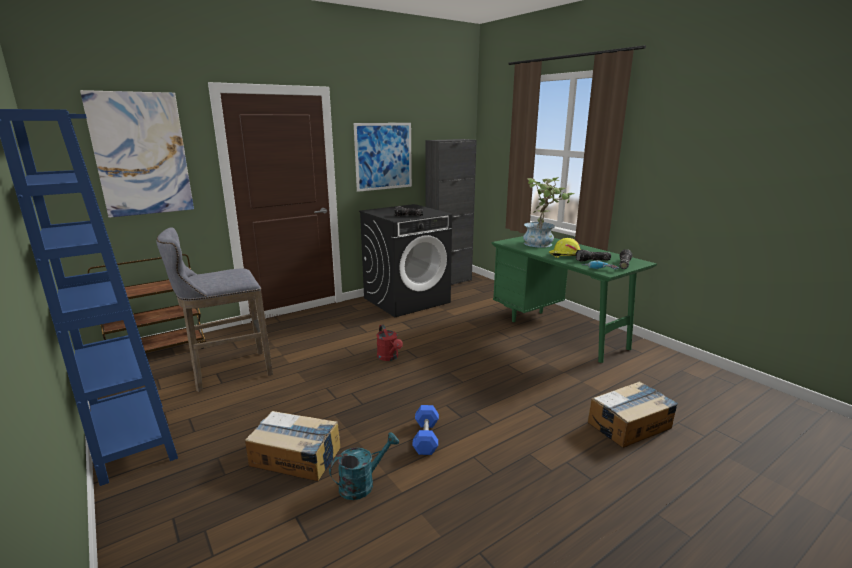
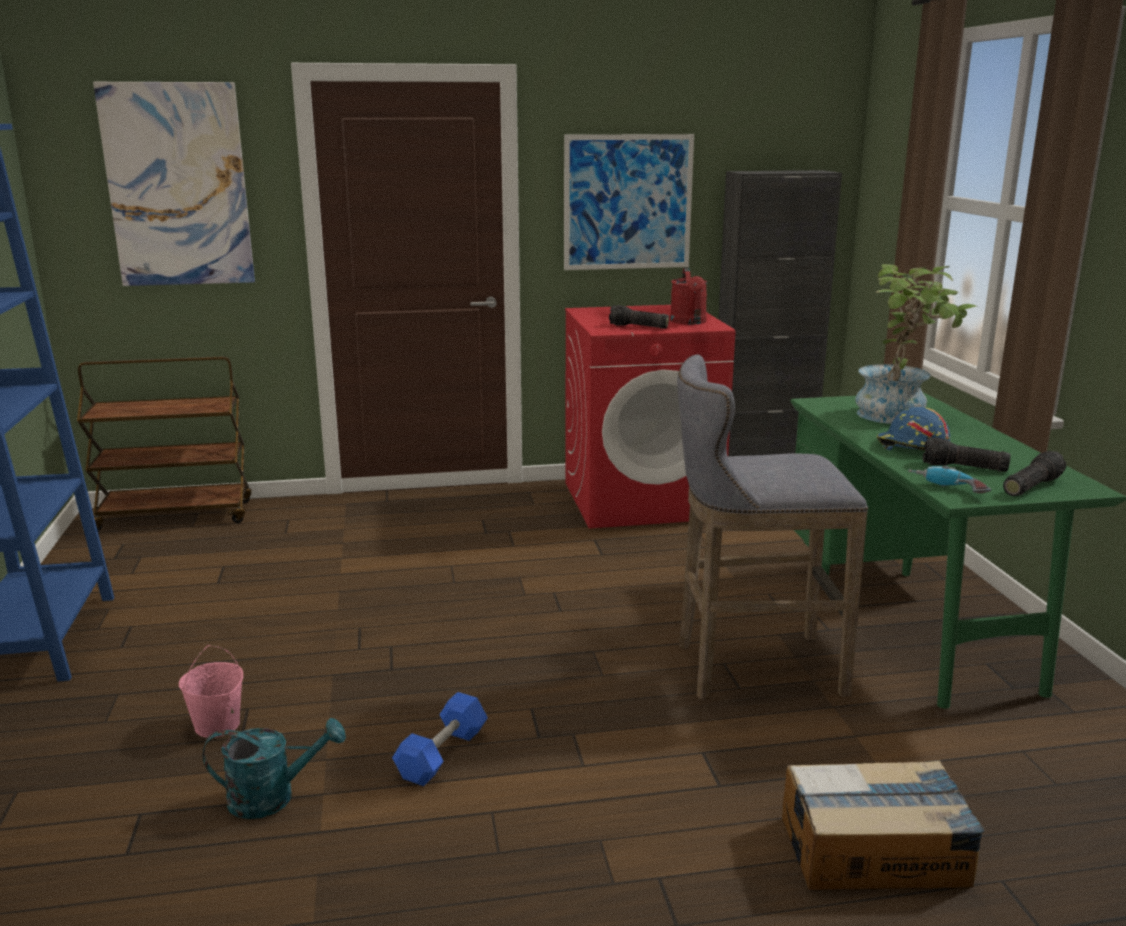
camera: 25 degrees right, 0 degrees up
(227, 372) = (239, 568): grey stool -> grey stool (750, 668)
(296, 457) = (217, 726): cardboard box -> pink bucket
(389, 357) = (510, 600): red watering can -> red watering can (689, 322)
(407, 300) = (642, 500): black washing machine -> red washing machine
(564, 255) = (912, 447): yellow hard hat -> blue hard hat

